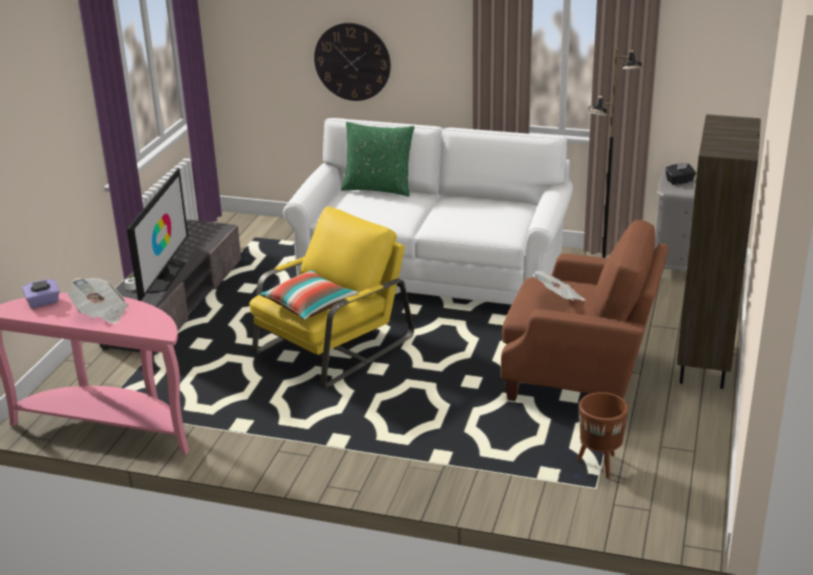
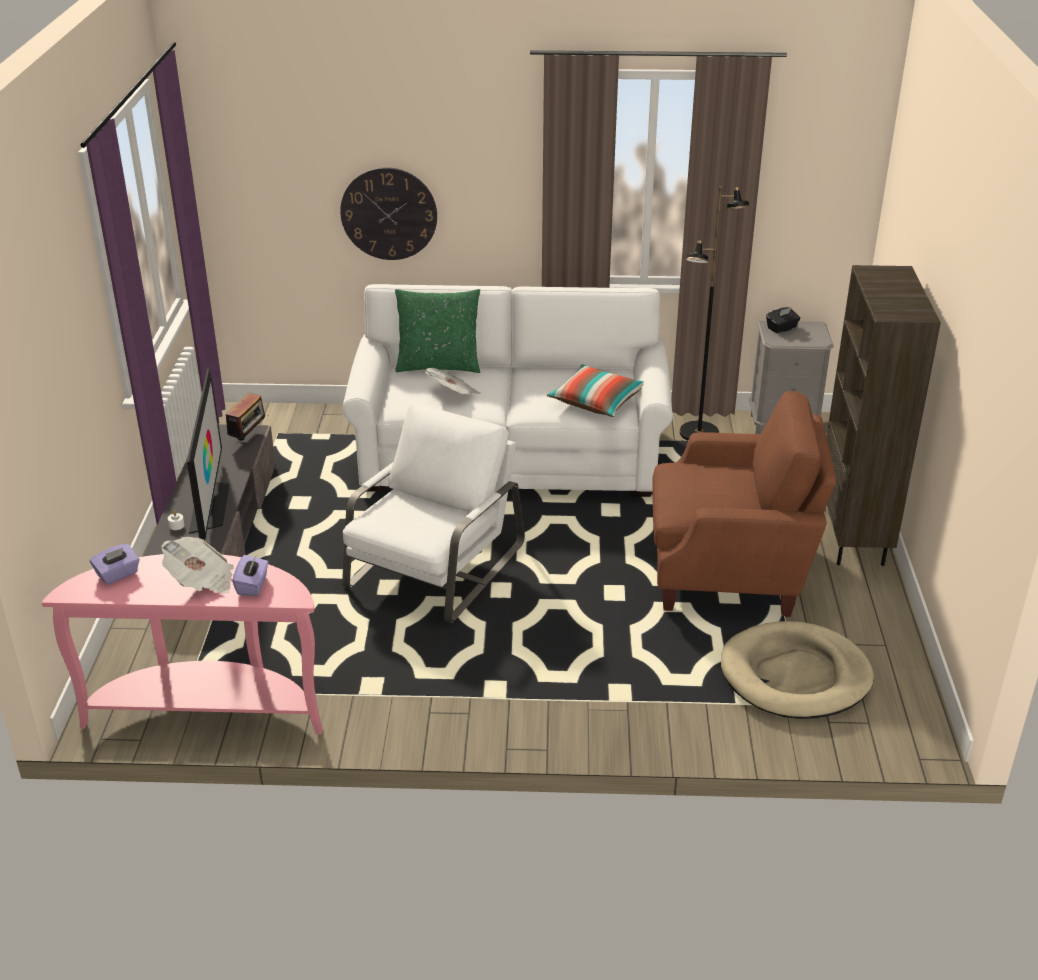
camera: 15 degrees left, 5 degrees up
(137, 321) = (253, 585): none -> purple tissue box
(217, 231) = (249, 437): none -> radio
(309, 305) = (420, 529): pillow -> pillow (597, 402)
(332, 345) = (434, 567): yellow armchair -> white armchair
(558, 299) = (709, 489): newspaper -> newspaper (453, 394)
(600, 464) = (795, 676): brown planter -> beige dog bed

